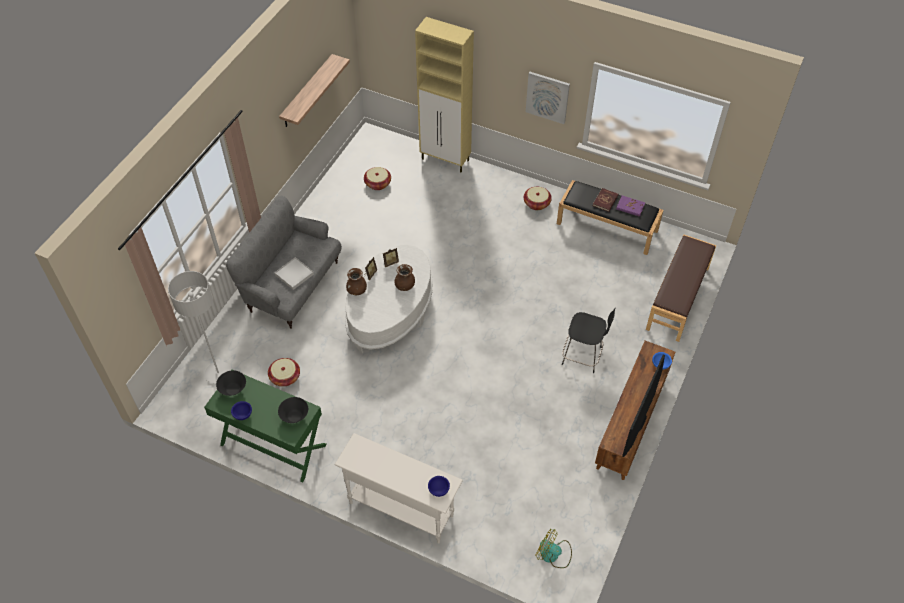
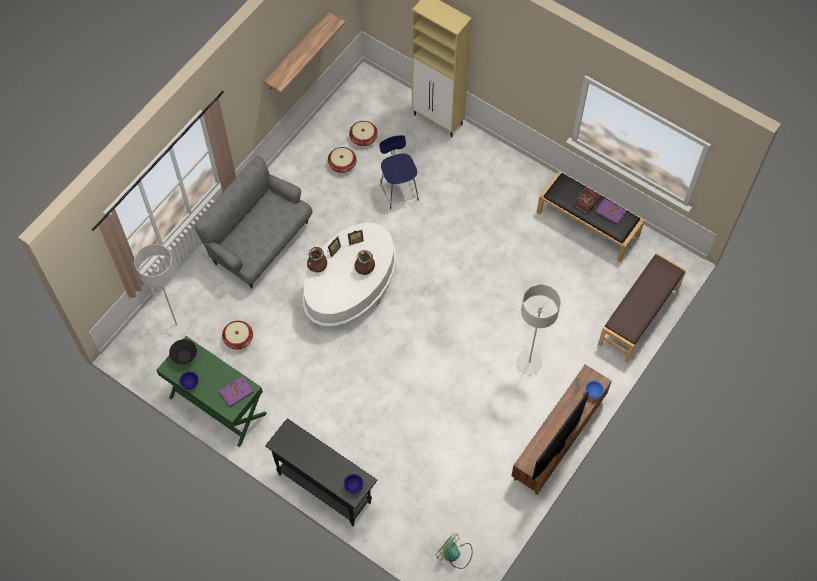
camera: 10 degrees right, 10 degrees up
(294, 274) = (260, 238): white tray -> none
(294, 416) = (236, 392): black bowl -> purple book
(401, 508) = (324, 487): white console table -> black console table
(421, 223) = (398, 191): none -> blue stool
(537, 203) = (521, 185): basket -> basket (342, 164)
(547, 97) = (540, 91): picture -> none
(583, 356) = (529, 363): black stool -> grey floor lamp

